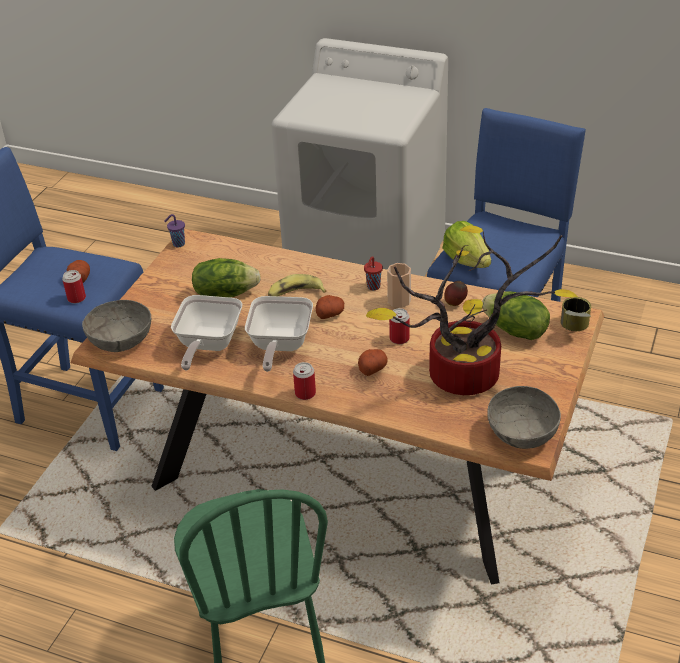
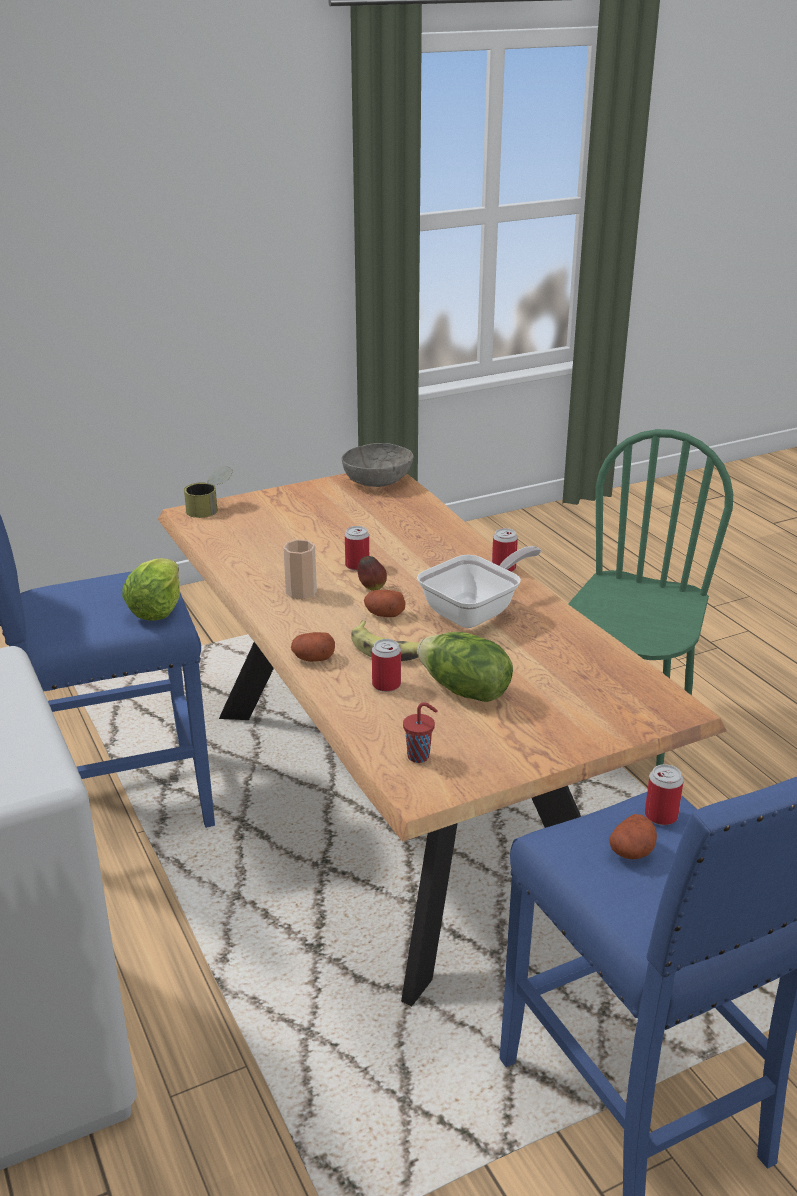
camera: 140 degrees left, 10 degrees down
(120, 340) = (647, 702): grey bowl -> none
(178, 244) = (444, 794): purple cup -> none
(207, 345) = (550, 647): frying pan -> none
(268, 275) = (386, 685): none -> can
(372, 368) = (417, 558): potato -> potato (312, 658)
(373, 287) = (302, 615): red cup -> red cup (420, 756)
(455, 303) = (259, 565): apple -> apple (371, 588)
(461, 379) = (360, 521): potted plant -> none
(515, 331) = (256, 527): lettuce -> none

